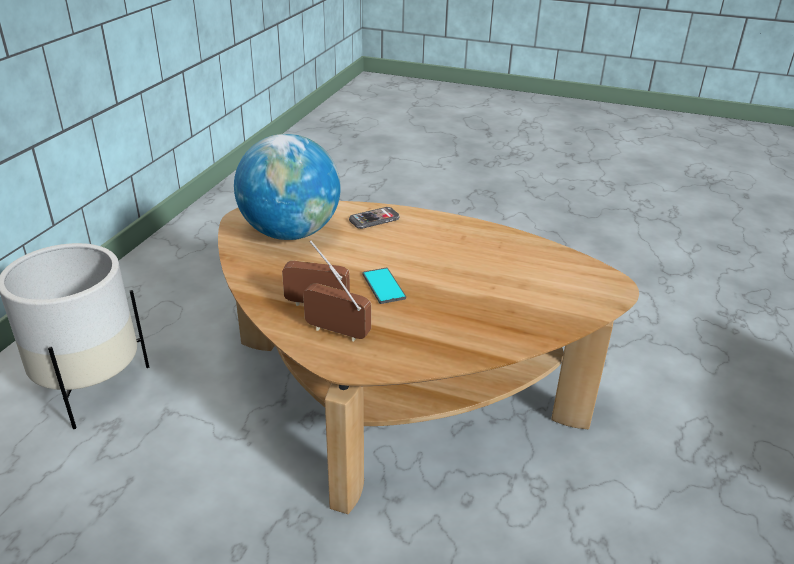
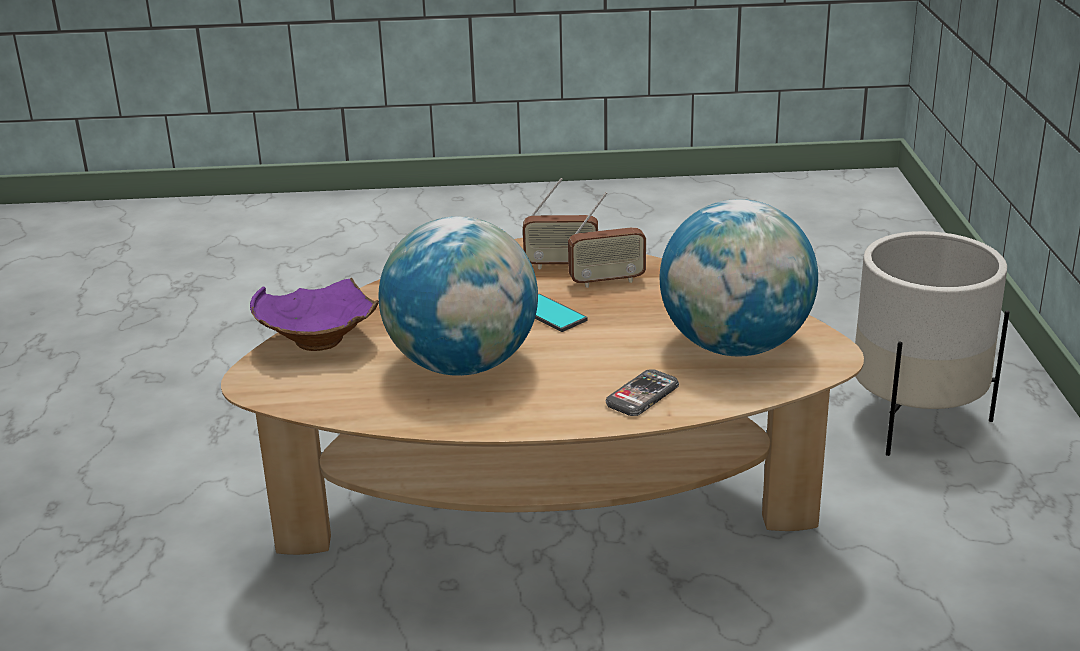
camera: 160 degrees right, 5 degrees down
(467, 263) = (463, 364): none -> globe
(566, 306) = (318, 343): none -> purple bowl

